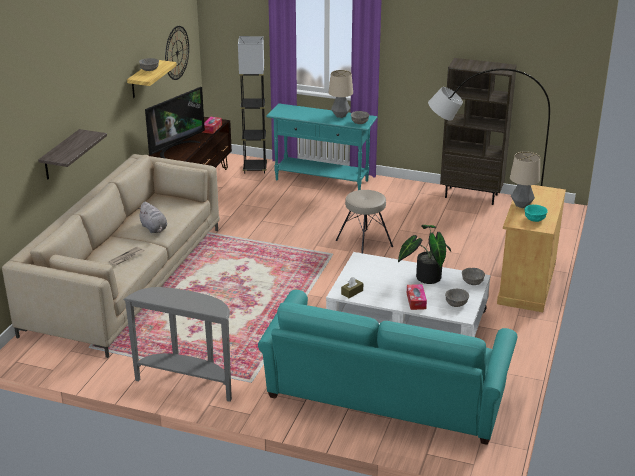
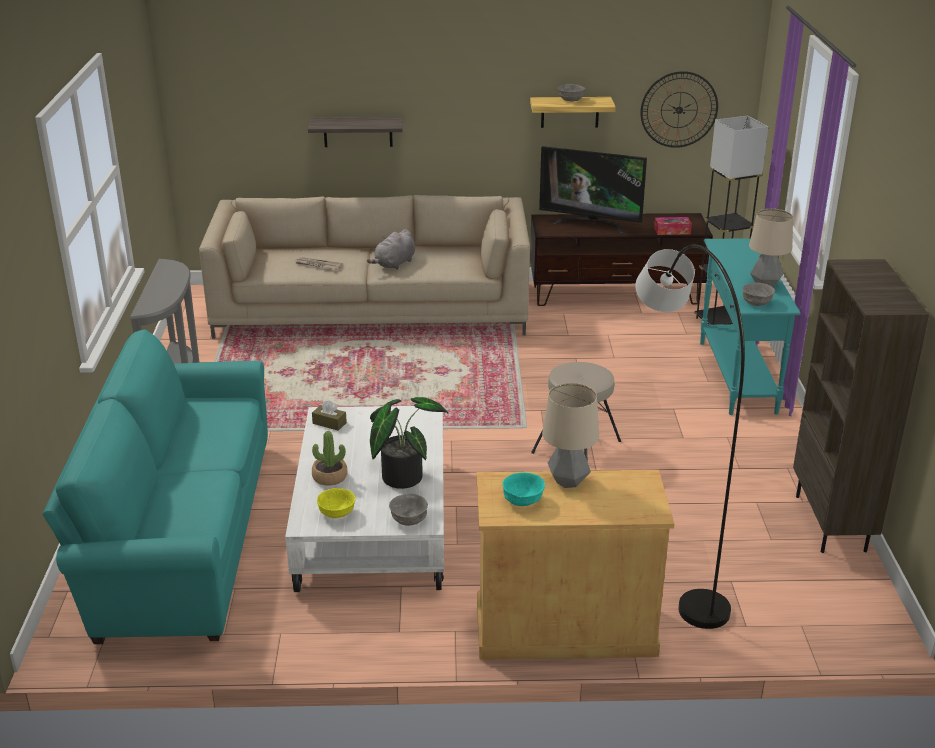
camera: 70 degrees right, 0 degrees up
(416, 301) = (329, 477): tissue box -> potted plant
(456, 304) = (336, 513): grey bowl -> yellow bowl

